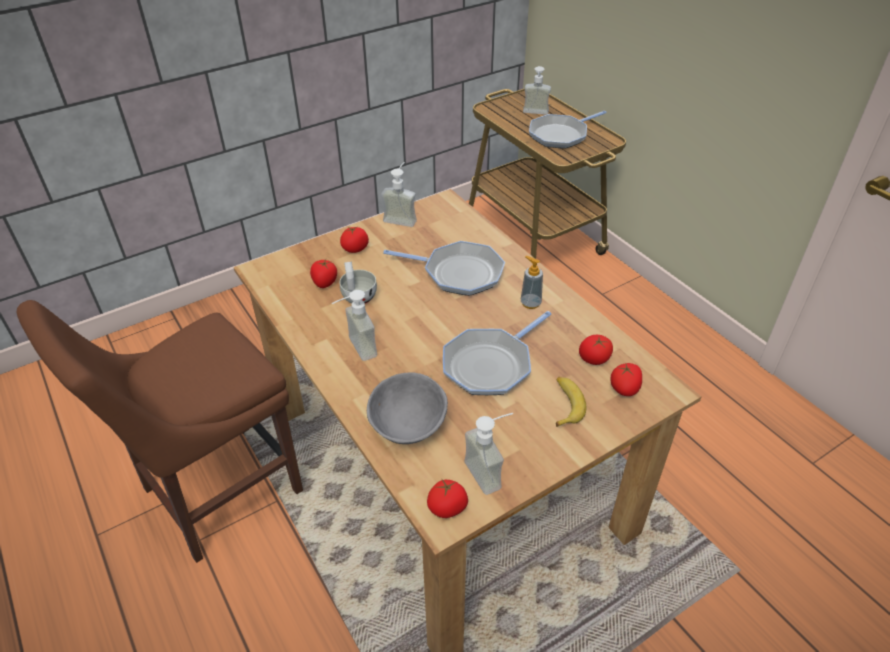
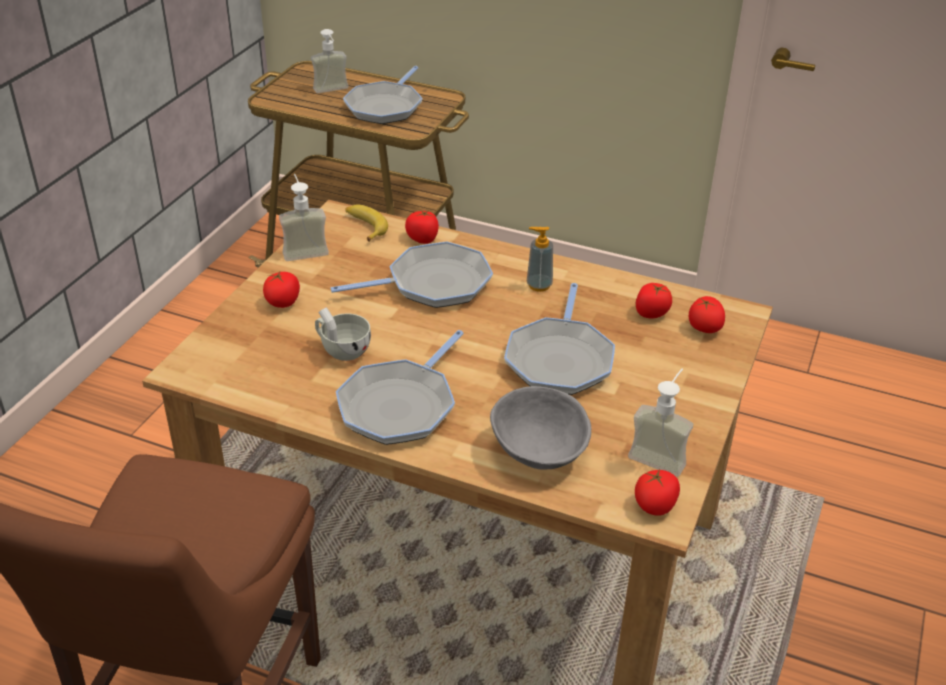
camera: 35 degrees left, 5 degrees down
(324, 282) = (285, 352): tomato -> tomato (422, 239)
(355, 349) = (400, 405): soap dispenser -> frying pan
(565, 404) = (667, 364): banana -> banana (365, 227)

